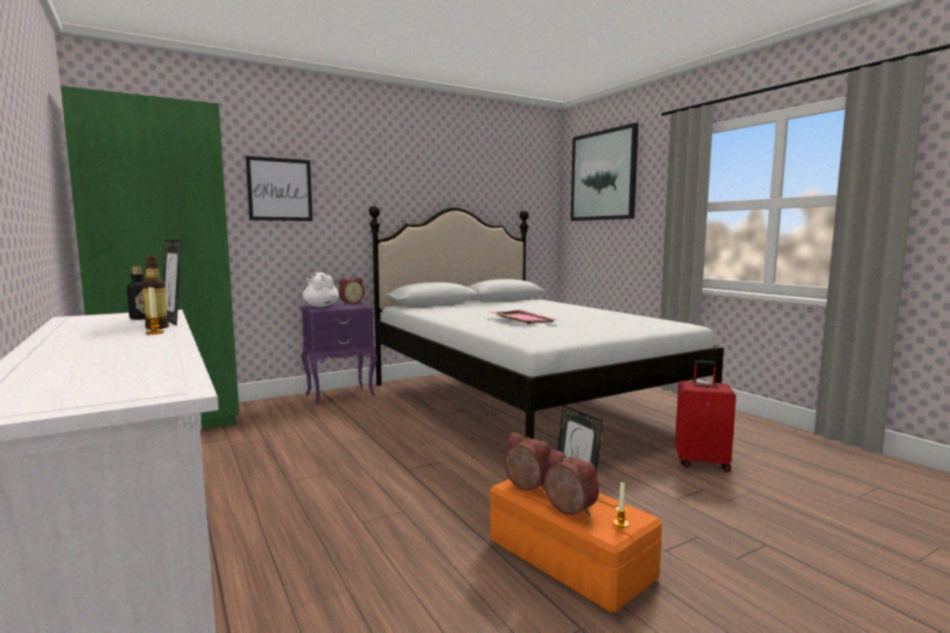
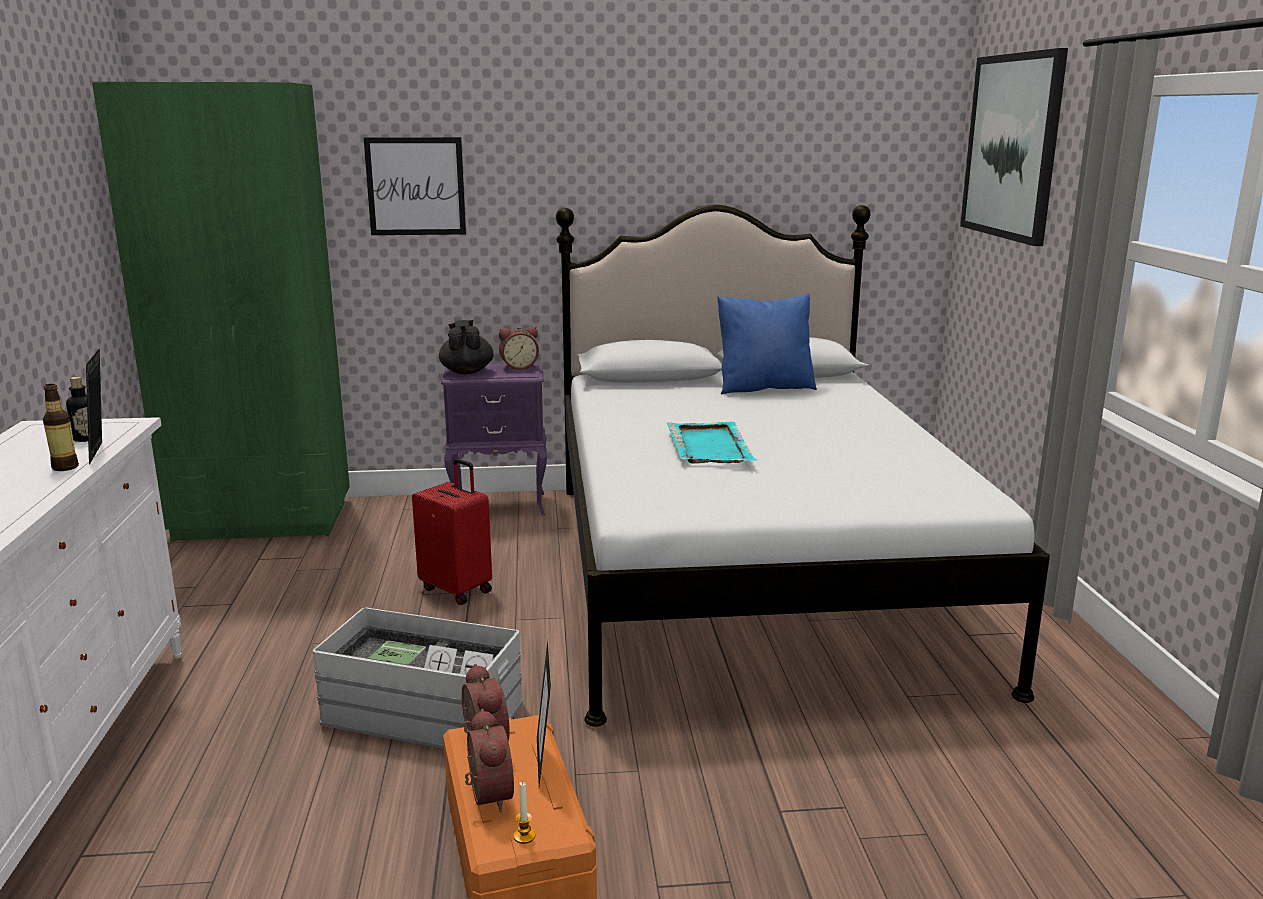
camera: 25 degrees right, 10 degrees up
(155, 333) = (45, 481): candle -> none
(321, 306) = (466, 371): white teapot -> black teapot
(415, 500) = (424, 711): none -> grey storage box
(500, 303) = (764, 388): none -> blue pillow
(523, 319) = (709, 446): pink tray -> turquoise tray
(702, 462) = (910, 757): red suitcase -> red suitcase (458, 589)

